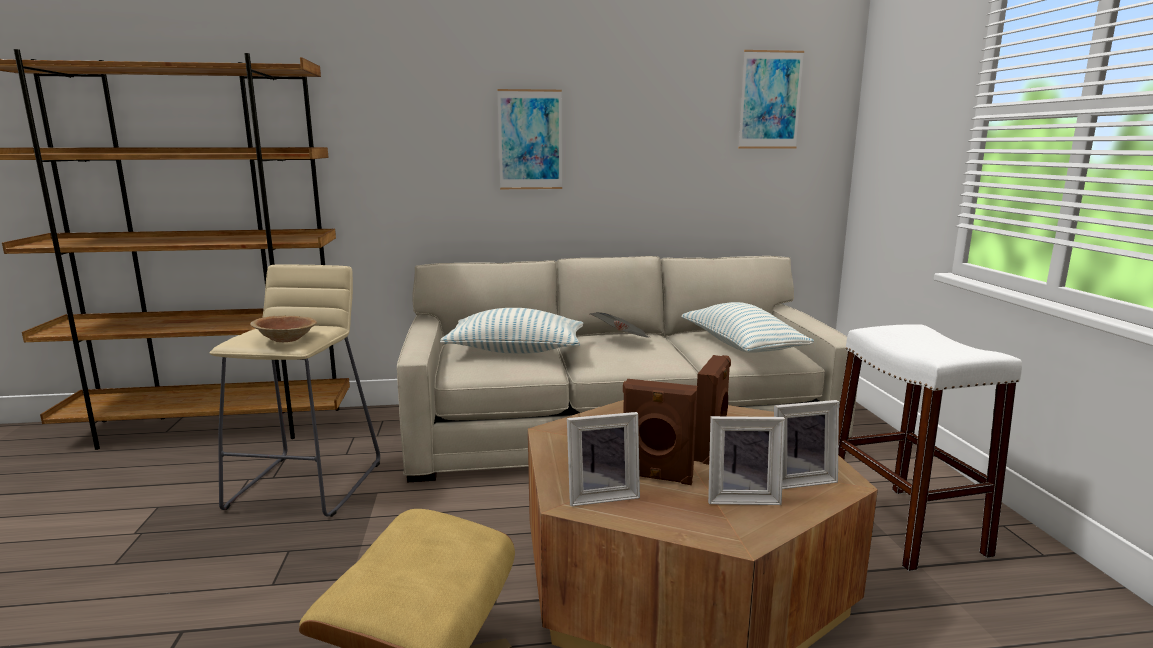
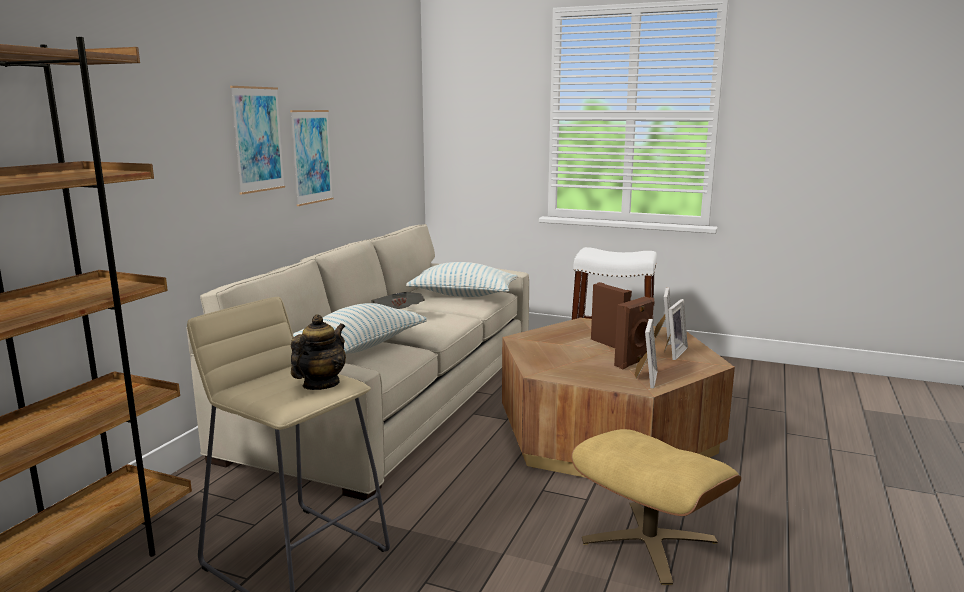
camera: 60 degrees left, 0 degrees up
(286, 339) = (320, 384): brown bowl -> teapot
(770, 100) = (388, 99): picture -> picture (311, 157)

